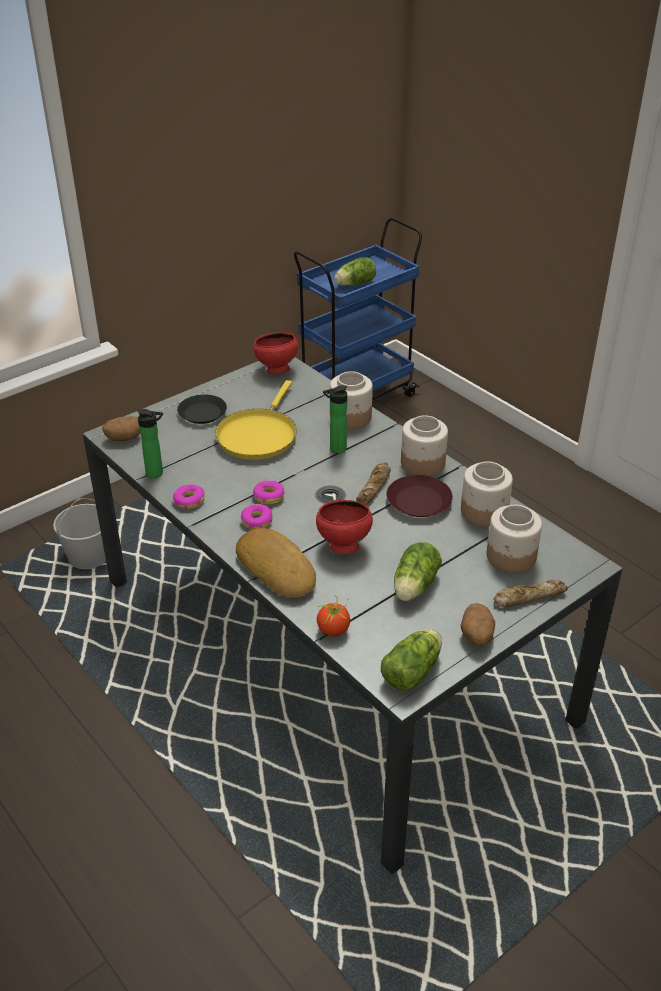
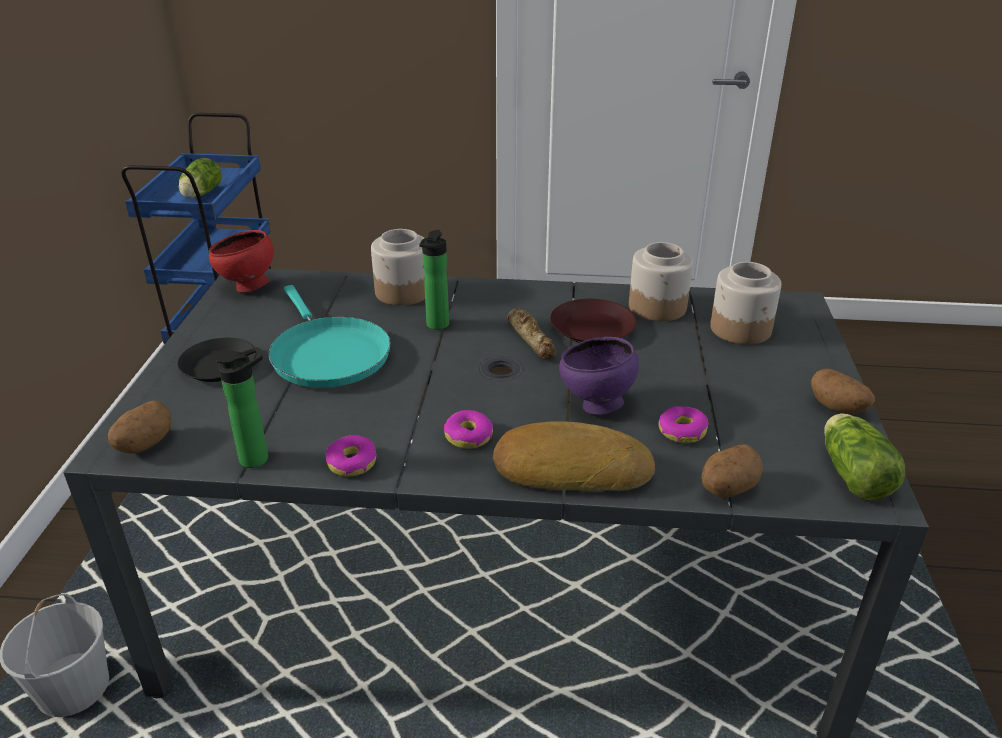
camera: 45 degrees left, 5 degrees down
(258, 435) = (327, 354): yellow frying pan -> turquoise frying pan
(269, 496) = (440, 405): donut -> donut (681, 431)
(333, 630) = (727, 488): tomato -> potato
(343, 546) = (596, 406): red bowl -> purple bowl
(413, 587) = (718, 401): lettuce -> none
(422, 463) = (539, 297): jar -> none
(528, 597) = (809, 351): bread -> none

